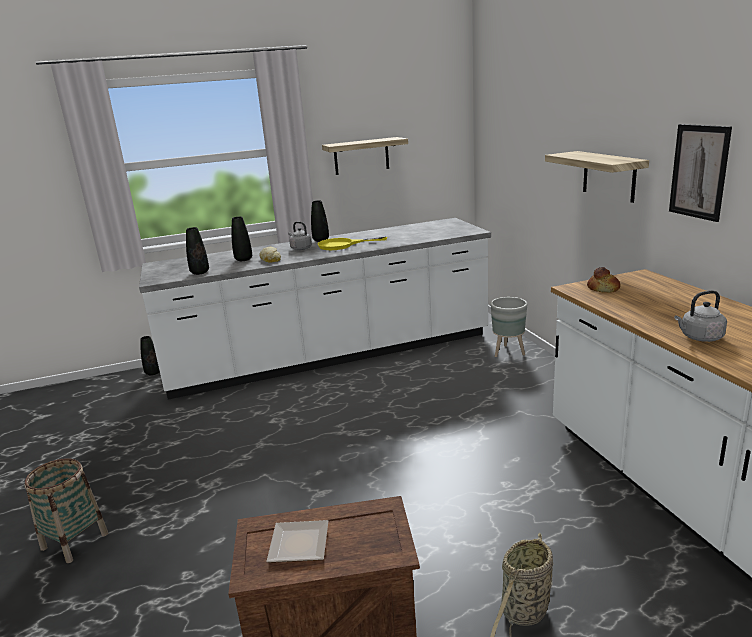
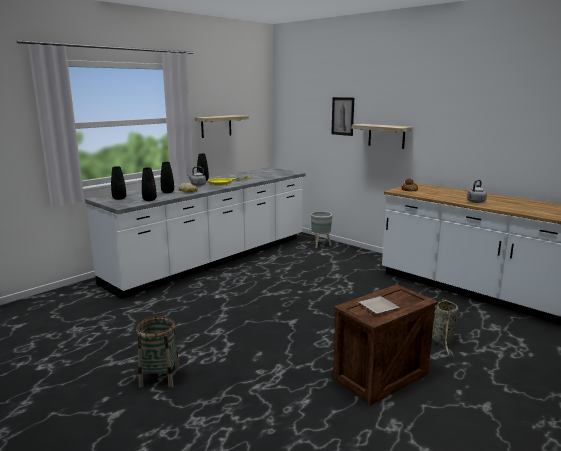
camera: 30 degrees left, 5 degrees down
(153, 373) = (84, 286): black vase -> black vase (119, 198)
(699, 171) = (443, 131): picture -> picture (342, 116)

